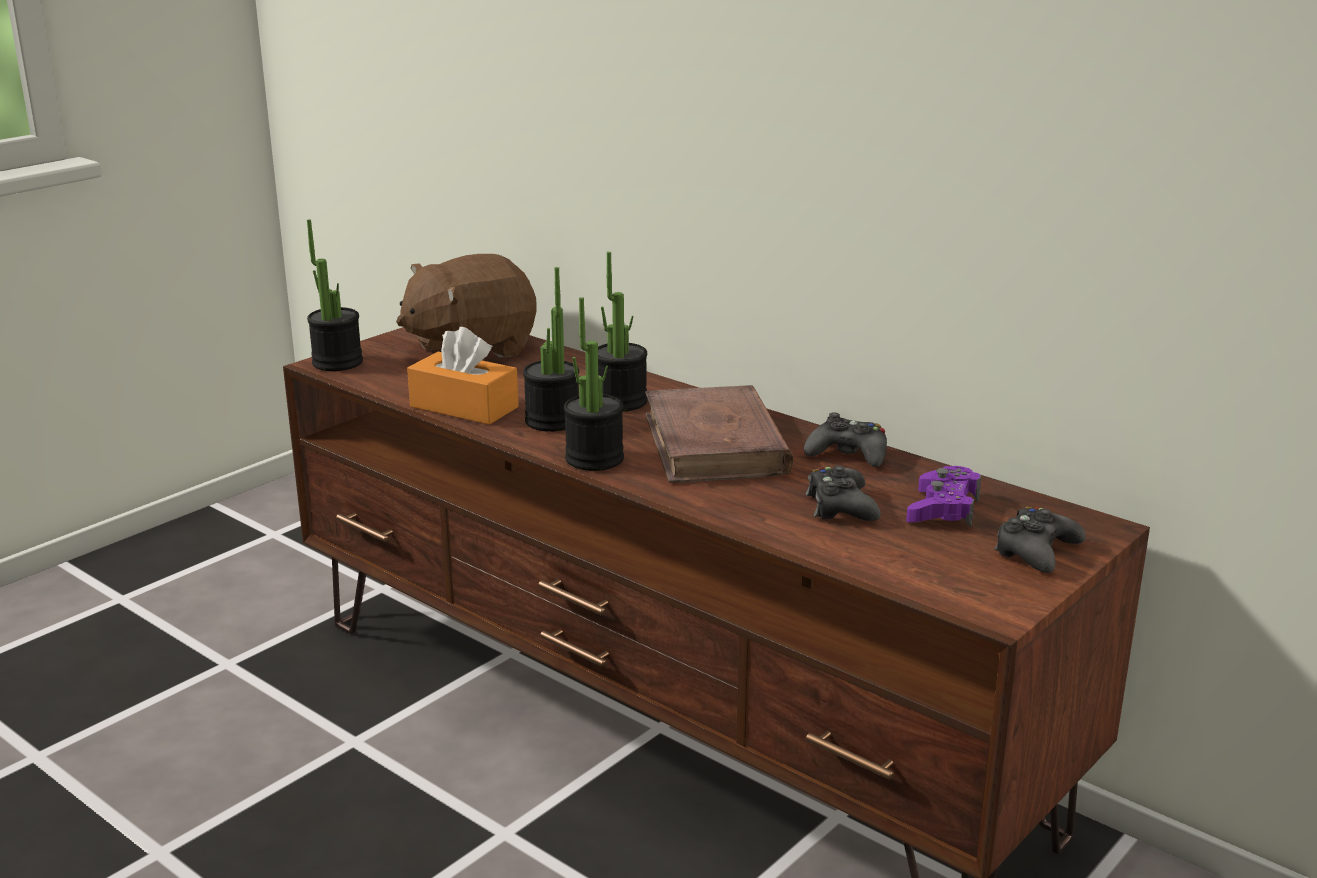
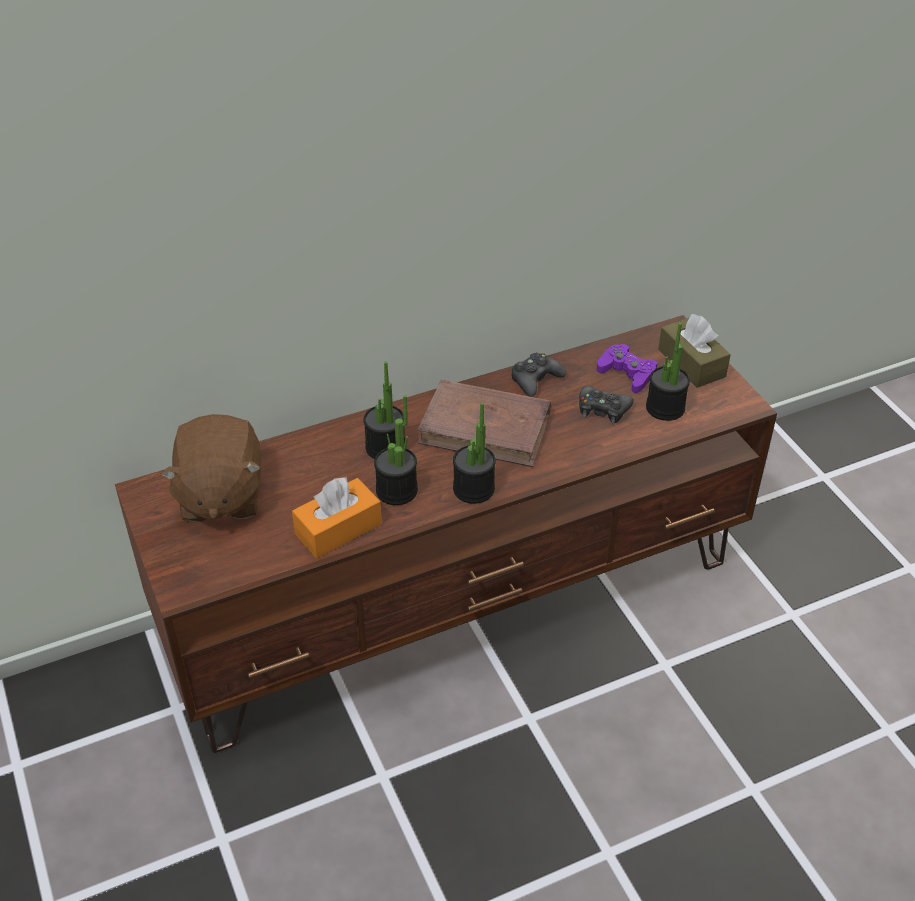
camera: 65 degrees left, 20 degrees up
(337, 362) = (185, 581): potted plant -> potted plant (665, 408)
(1036, 551) = (691, 363): black game controller -> brown tissue box

